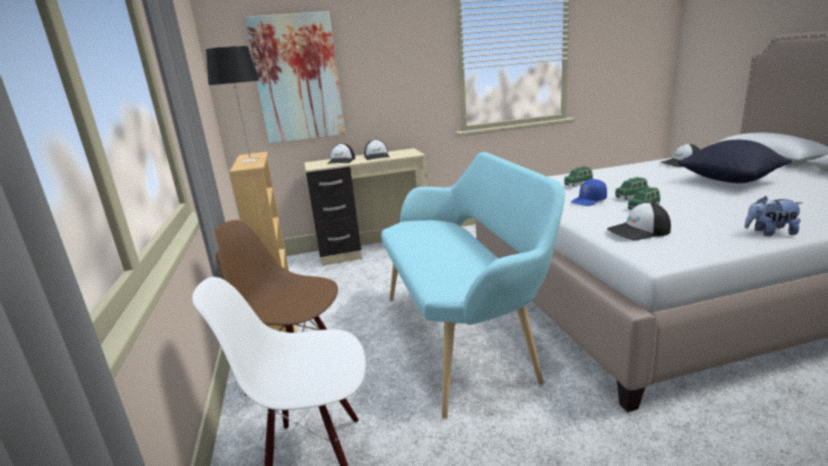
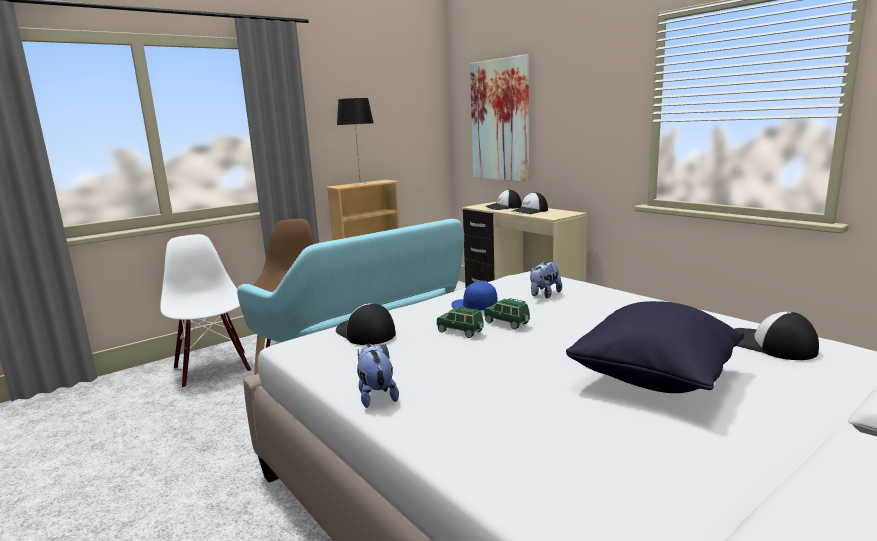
camera: 65 degrees right, 5 degrees down
(578, 184) = (544, 295): green toy car -> plush toy

